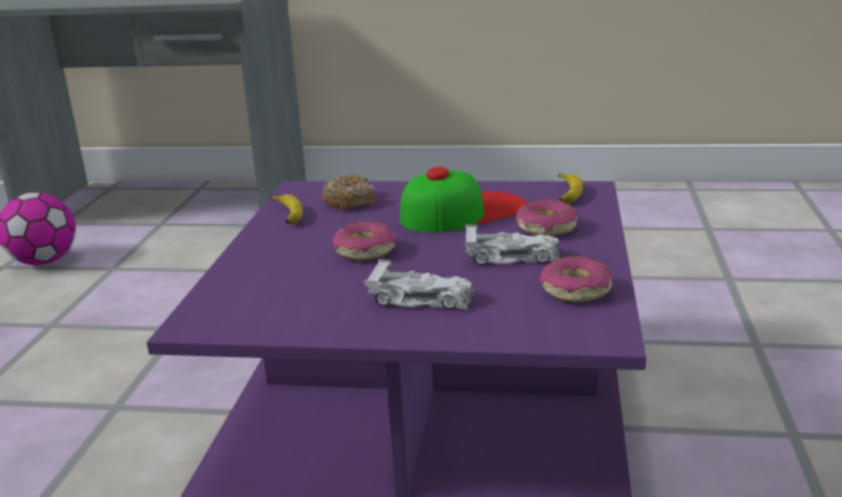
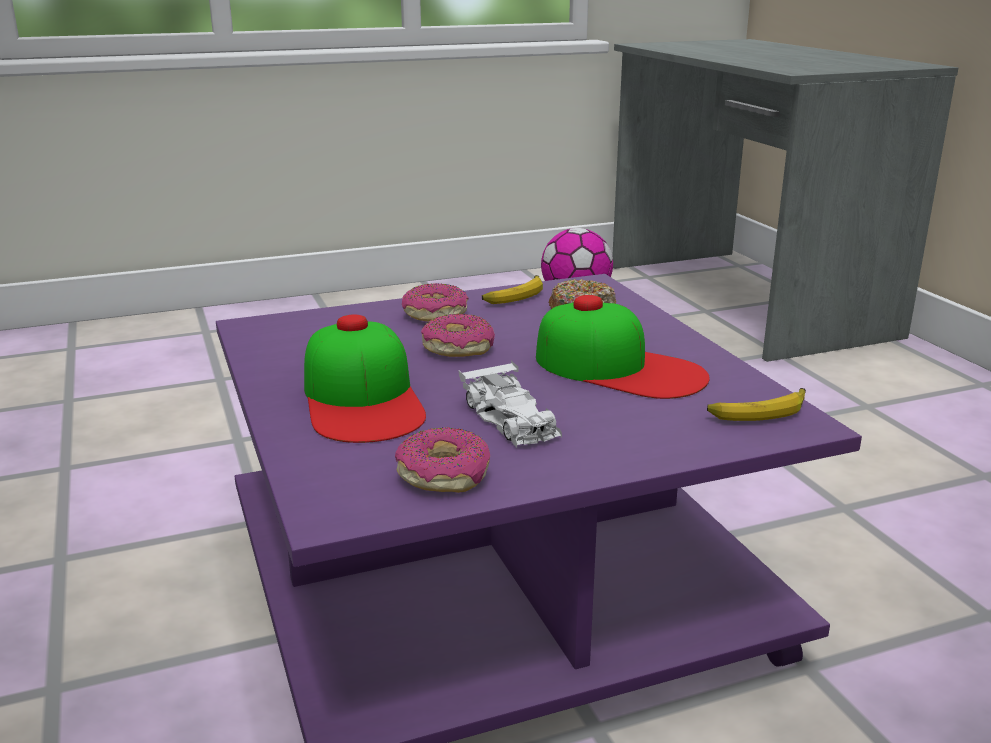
camera: 60 degrees right, 0 degrees up
(422, 298) = (362, 398): white toy car -> cap
(546, 228) = (620, 422): donut -> donut (435, 314)

